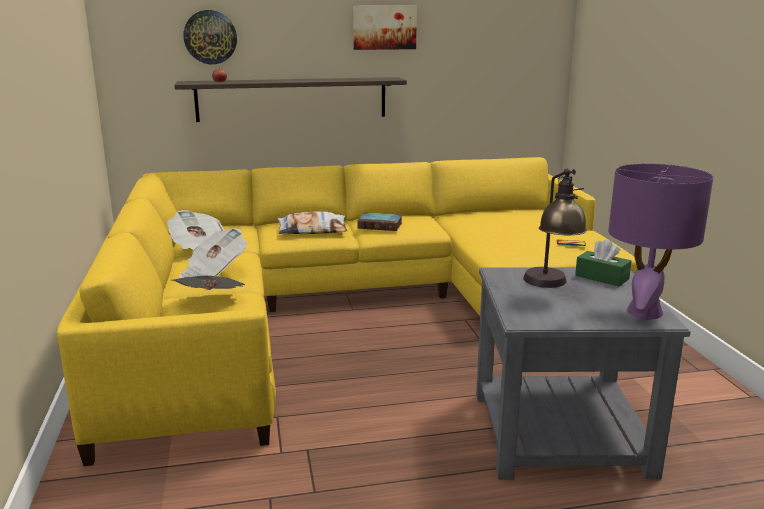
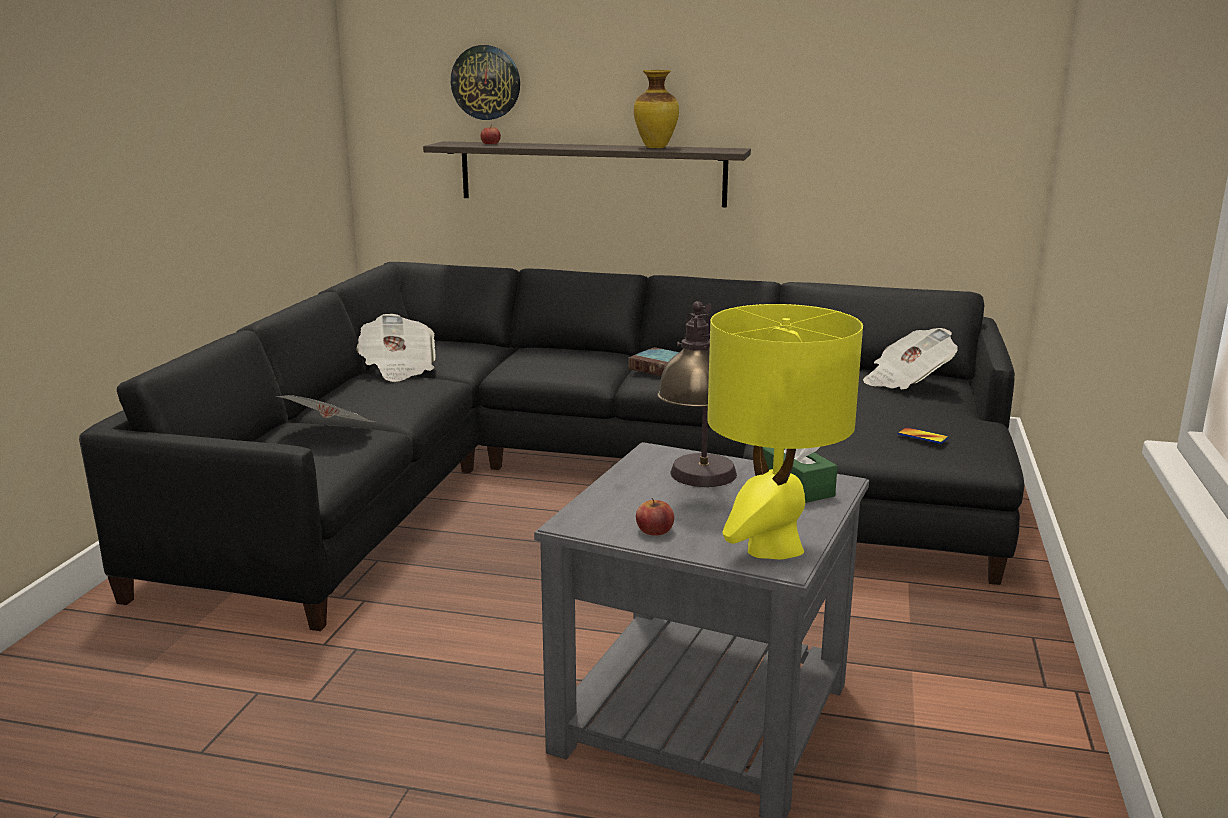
camera: 25 degrees right, 0 degrees up
(213, 273) = (377, 399): newspaper -> newspaper (906, 381)
(312, 230) = (567, 363): pillow -> none
(341, 79) = (656, 147): none -> vase
(345, 308) = (591, 482): yellow sofa -> black sofa
(384, 27) = (730, 72): picture -> none
(570, 316) = (654, 530): none -> apple
(644, 313) = (773, 547): purple table lamp -> yellow table lamp

